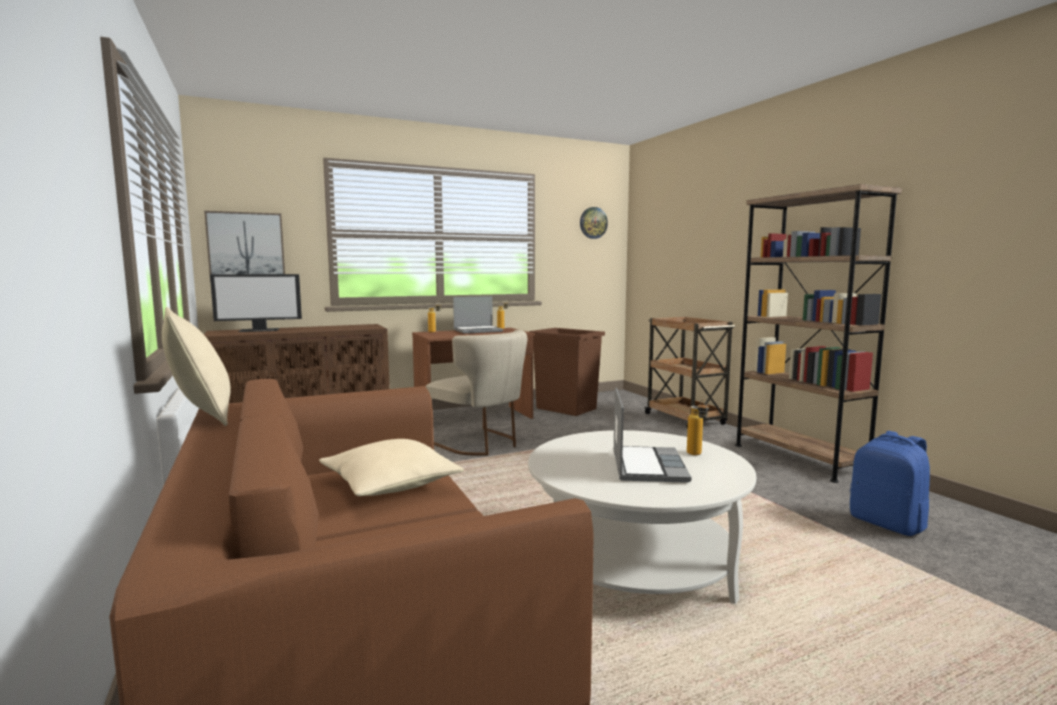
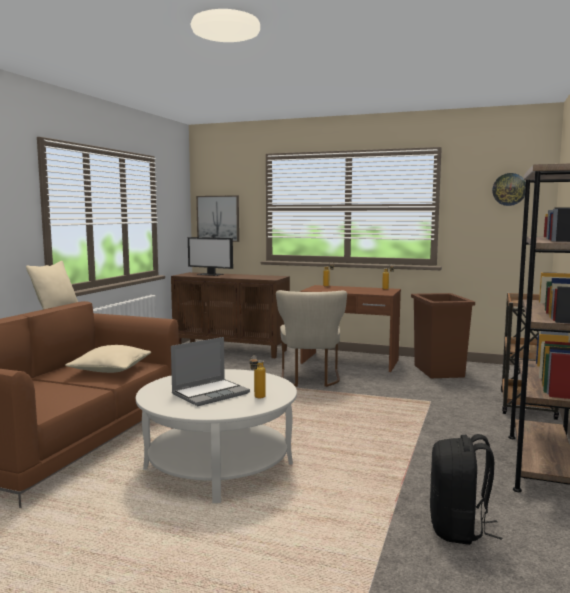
camera: 45 degrees right, 0 degrees up
(478, 331) = (360, 289): laptop -> none
(888, 524) = (458, 529): blue backpack -> black backpack

